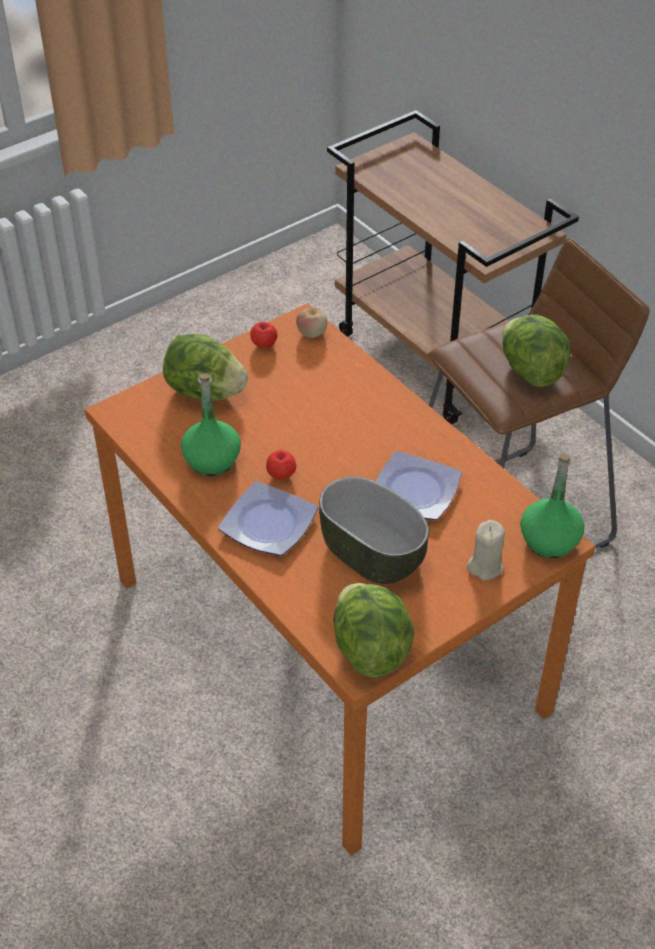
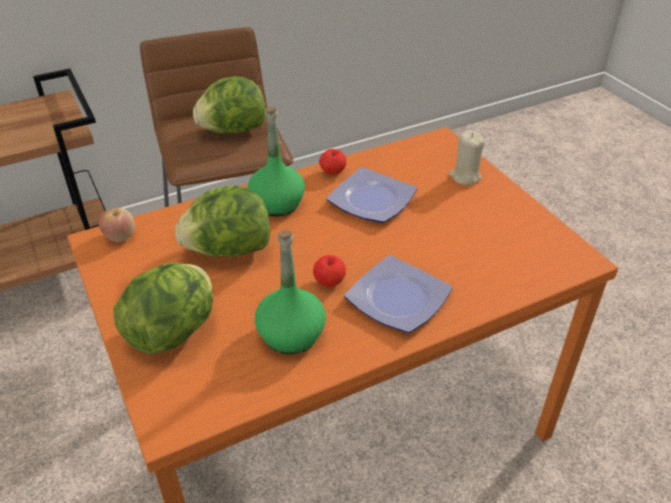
camera: 80 degrees left, 5 degrees down
(264, 345) = (118, 274): apple -> apple (332, 172)
(369, 648) = (558, 250): lettuce -> lettuce (228, 250)
(371, 553) = (444, 235): bowl -> none
(549, 540) = (439, 144): green bottle -> green bottle (277, 204)

